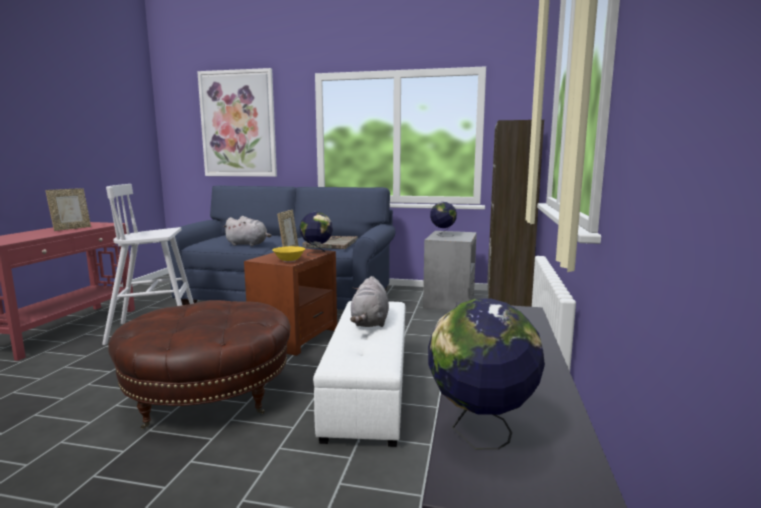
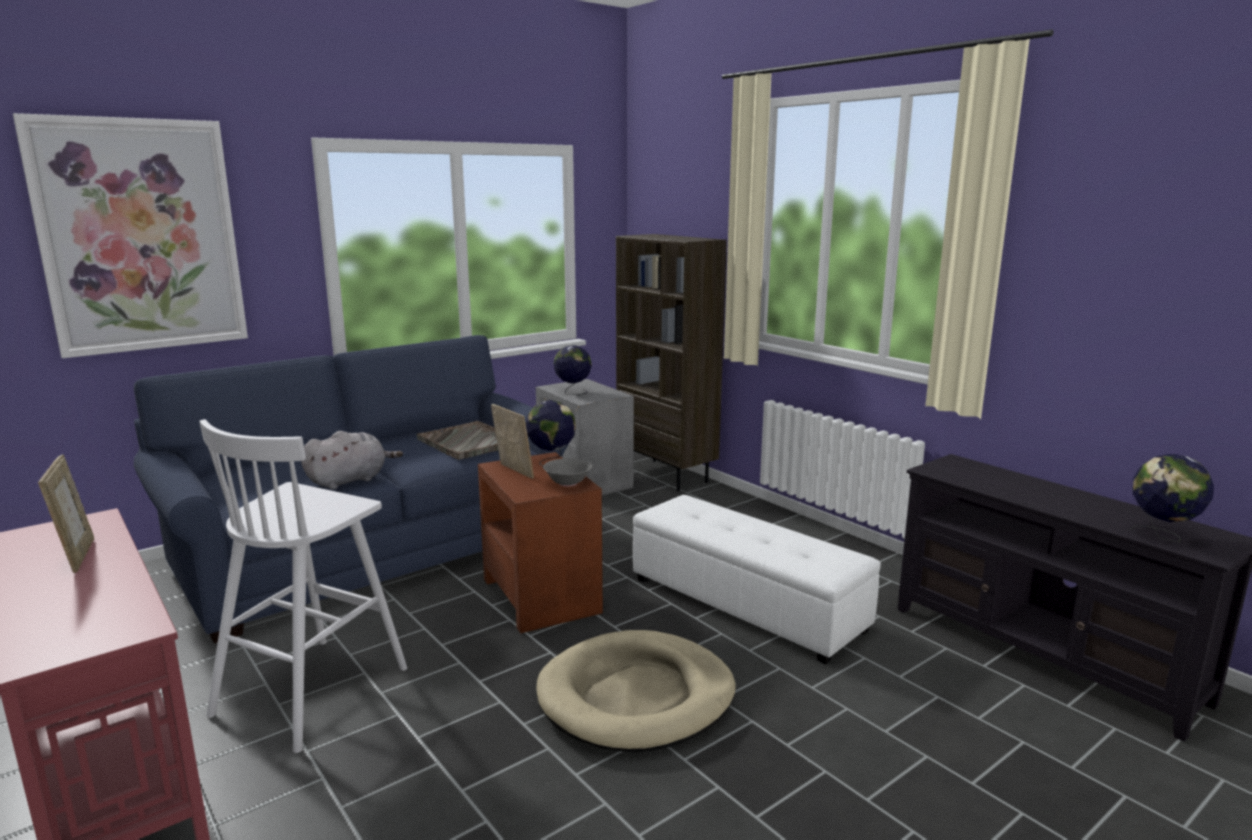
camera: 50 degrees left, 5 degrees up
(209, 394) = (636, 697): brown ottoman -> beige dog bed
(289, 261) = (568, 483): yellow bowl -> grey bowl
(370, 322) = (735, 526): grey plush toy -> none

